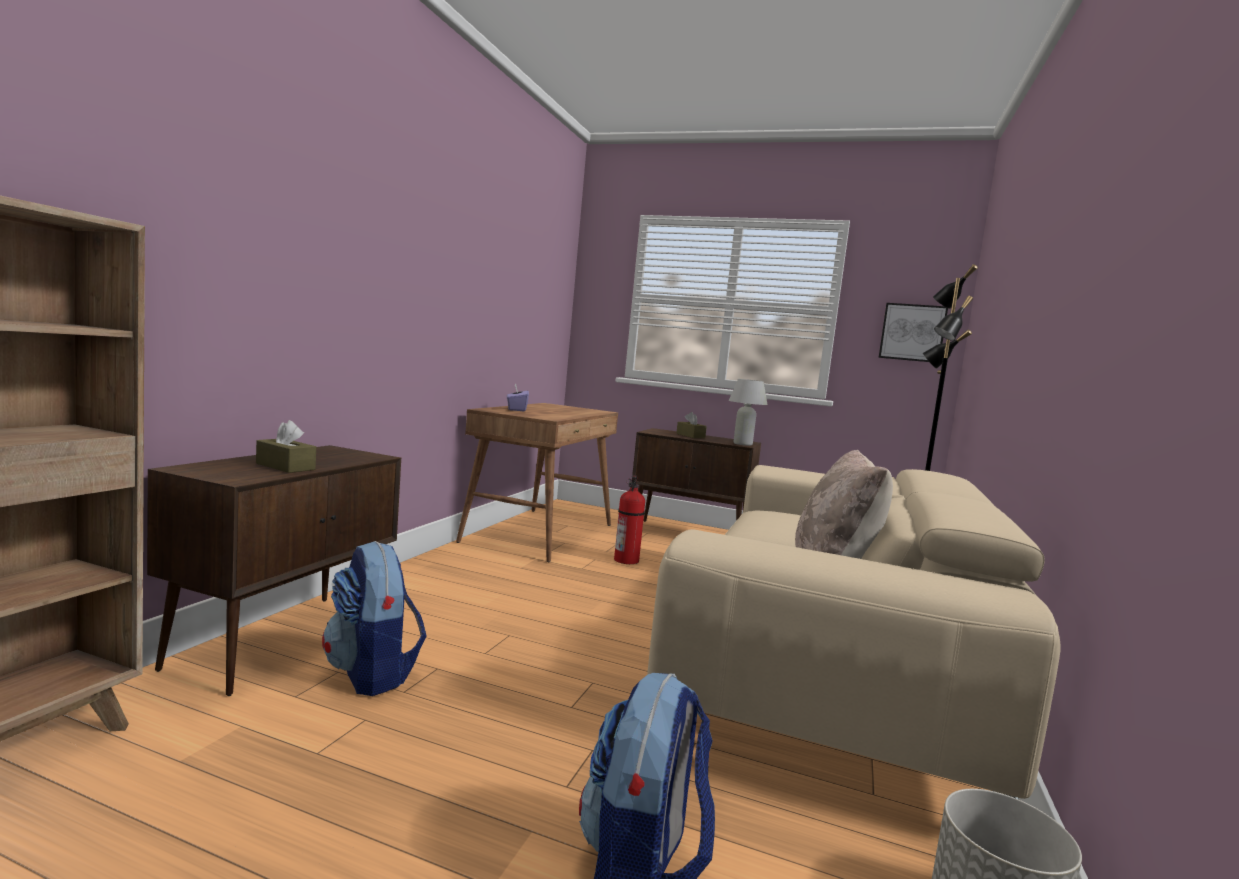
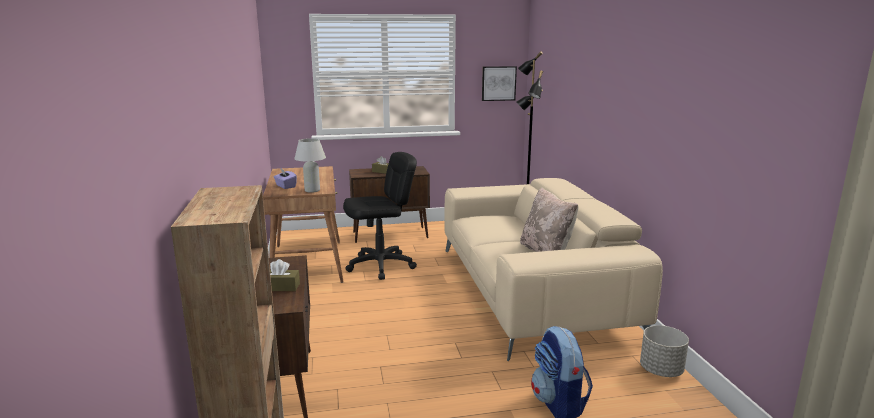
camera: 30 degrees left, 10 degrees up
(372, 673) = (355, 382): backpack -> none
(626, 560) = (381, 265): fire extinguisher -> black office chair
(742, 444) = (419, 171): white table lamp -> white table lamp (312, 190)

